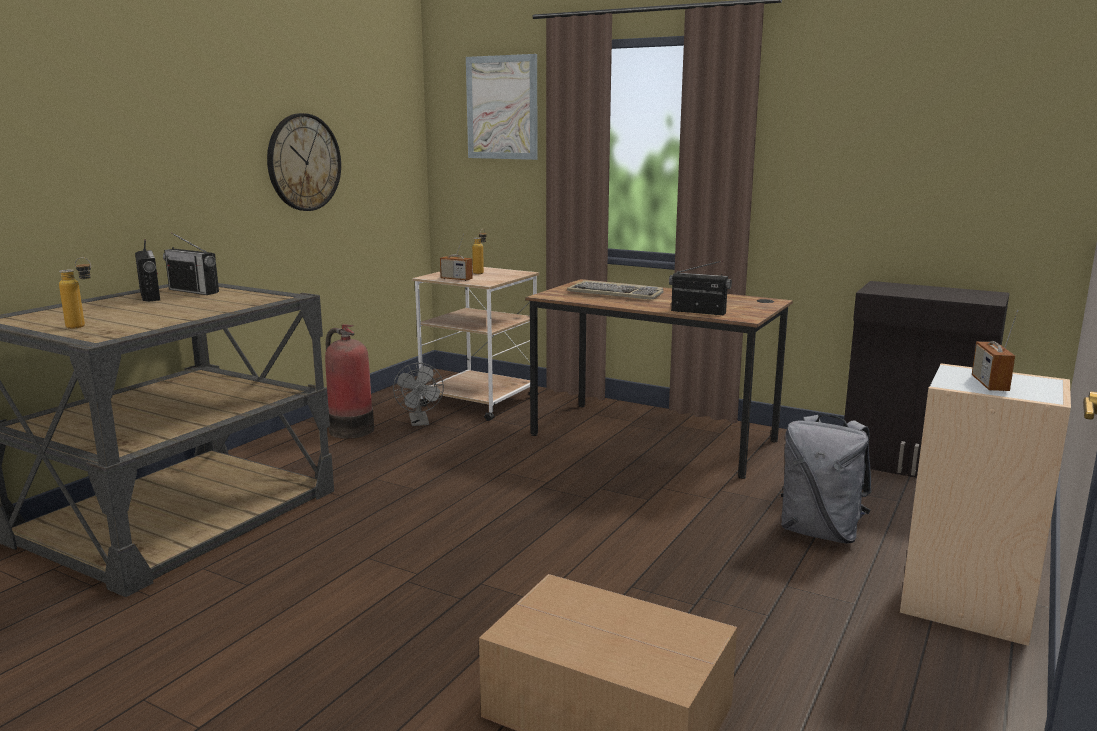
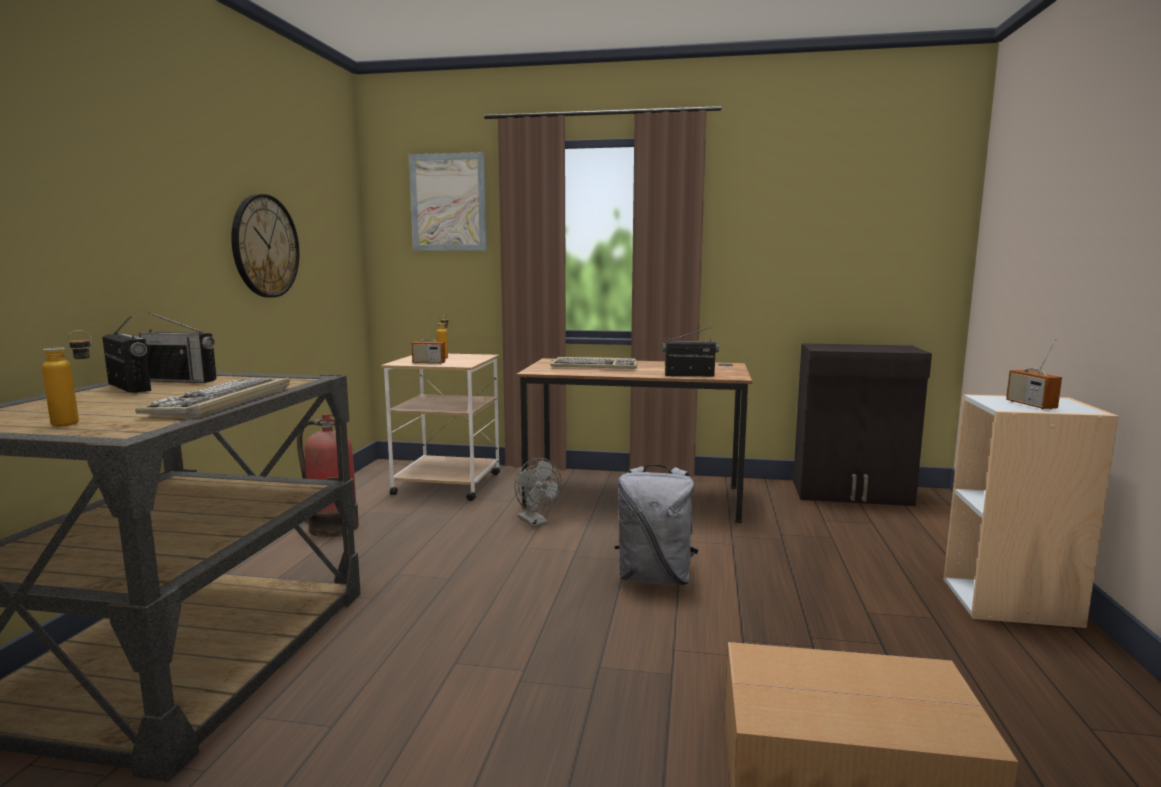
camera: 20 degrees left, 5 degrees down
(193, 316) = (222, 402): none -> keyboard
(420, 423) = (402, 511): grey fan -> grey fan (536, 523)
(821, 532) = (845, 559): grey backpack -> grey backpack (655, 578)

